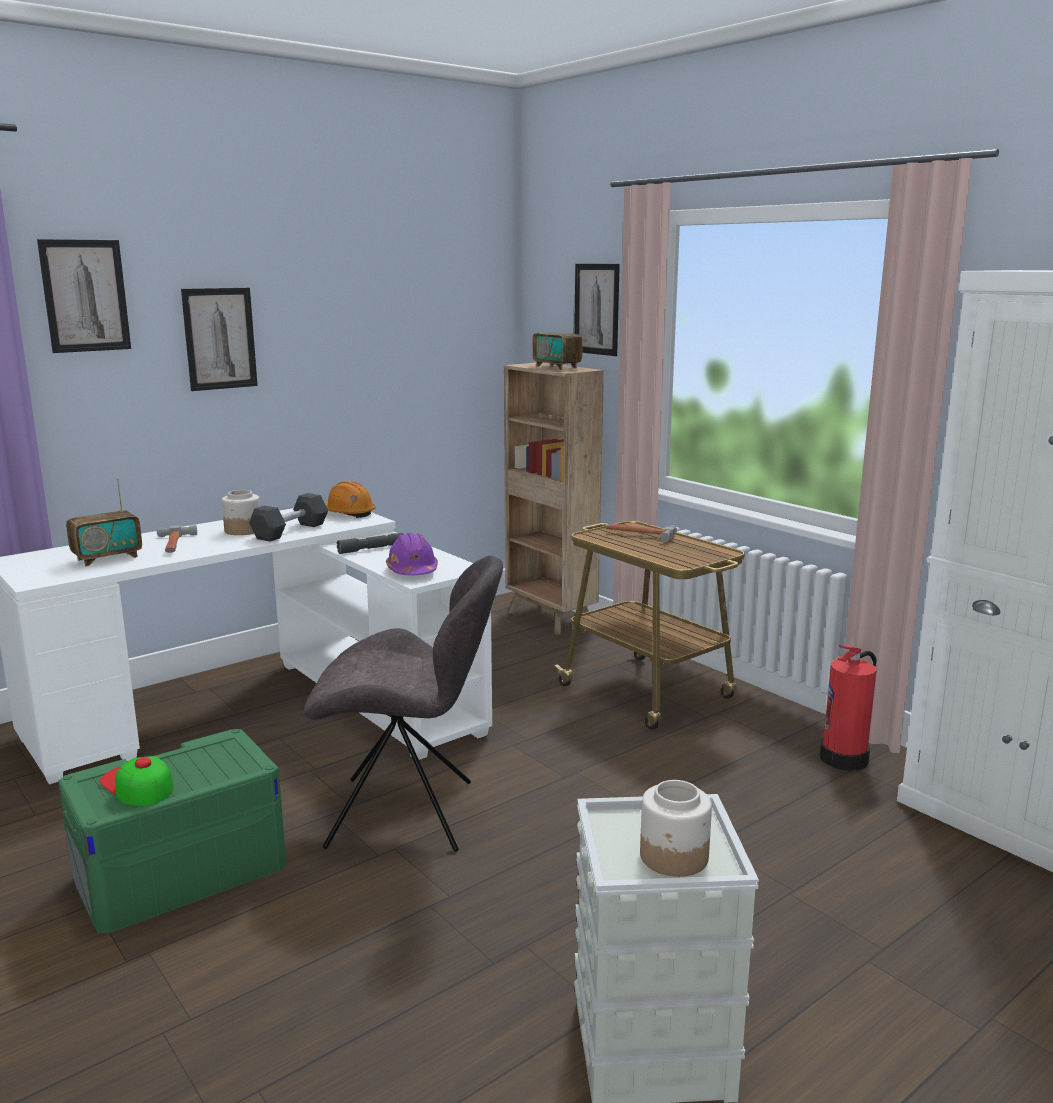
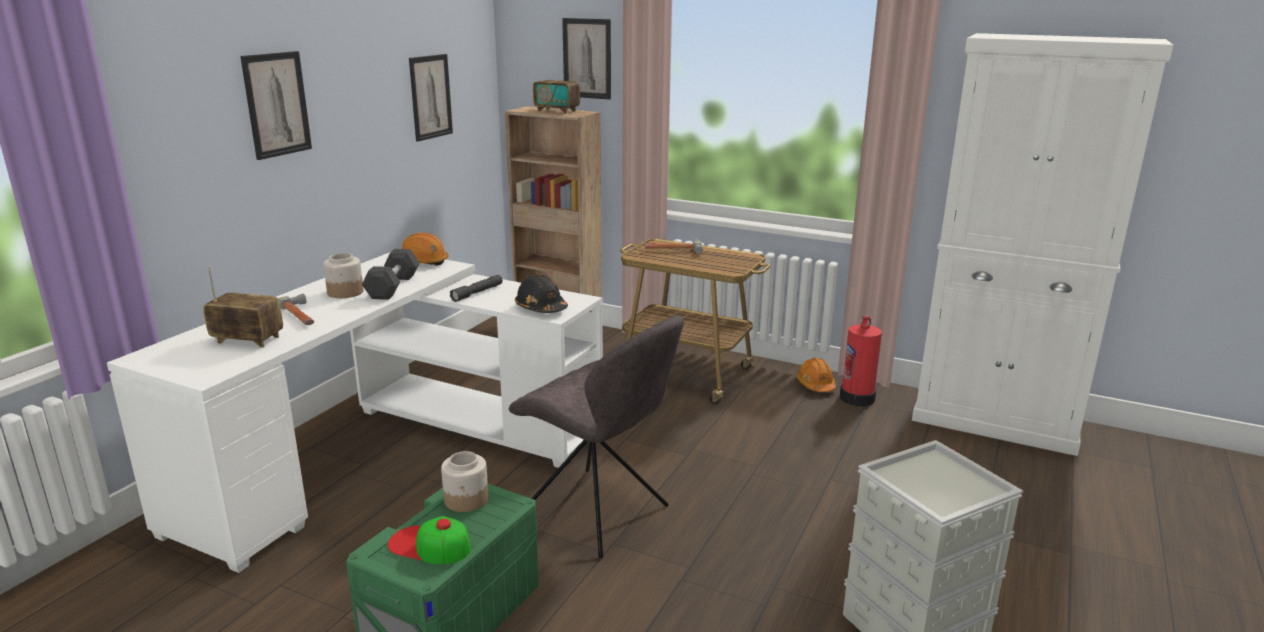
camera: 25 degrees left, 5 degrees up
(85, 296) = (155, 69): picture -> picture (430, 97)
(107, 558) = (247, 340): radio -> radio turned 105 degrees counterclockwise
(408, 814) = (598, 514): grey chair -> grey chair turned 60 degrees clockwise
(412, 571) = (541, 308): purple hard hat -> black hard hat
(674, 857) = (955, 490): jar -> jar (466, 500)
(801, 732) = (815, 385): none -> orange hard hat

